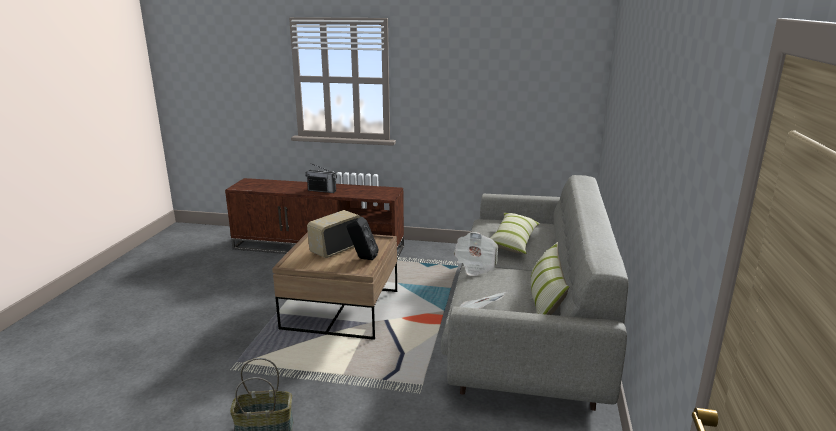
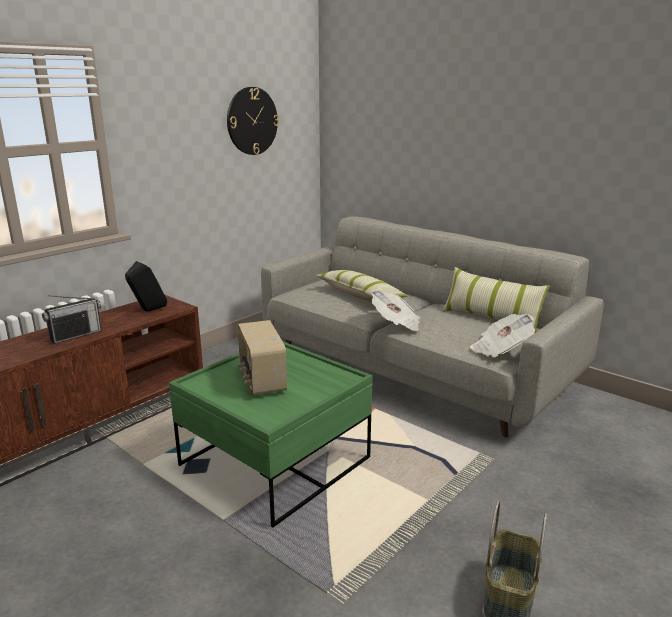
camera: 60 degrees left, 0 degrees up
(341, 309) = (275, 461): brown coffee table -> green coffee table
(362, 258) = (309, 371): black speaker -> black speaker (148, 311)
(519, 75) = (252, 121): none -> wall clock

